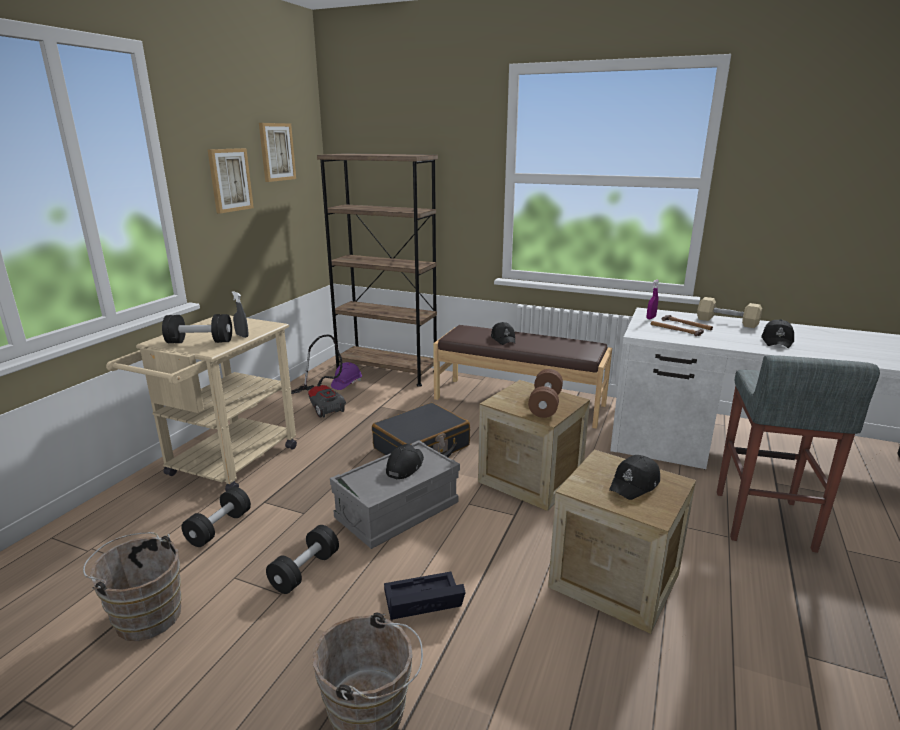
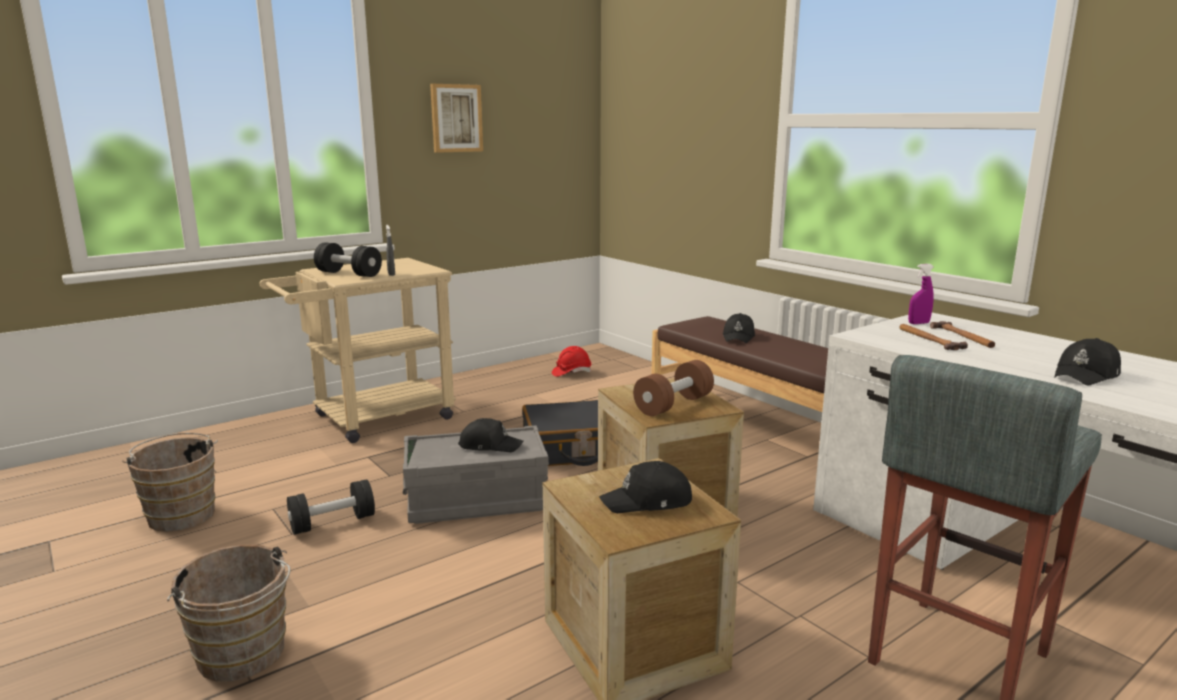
camera: 30 degrees right, 5 degrees down
(219, 528) = (308, 467): black dumbbell -> none
(276, 152) = (526, 92): picture -> none
(323, 404) = (524, 386): vacuum cleaner -> none
(346, 384) = (571, 372): purple hard hat -> red hard hat
(386, 371) = (630, 368): brown bookcase -> none
(405, 466) = (490, 445): black cap -> black cap turned 45 degrees clockwise
(421, 603) = (397, 586): black storage box -> none
(727, 322) = (1043, 343): beige dumbbell -> none

